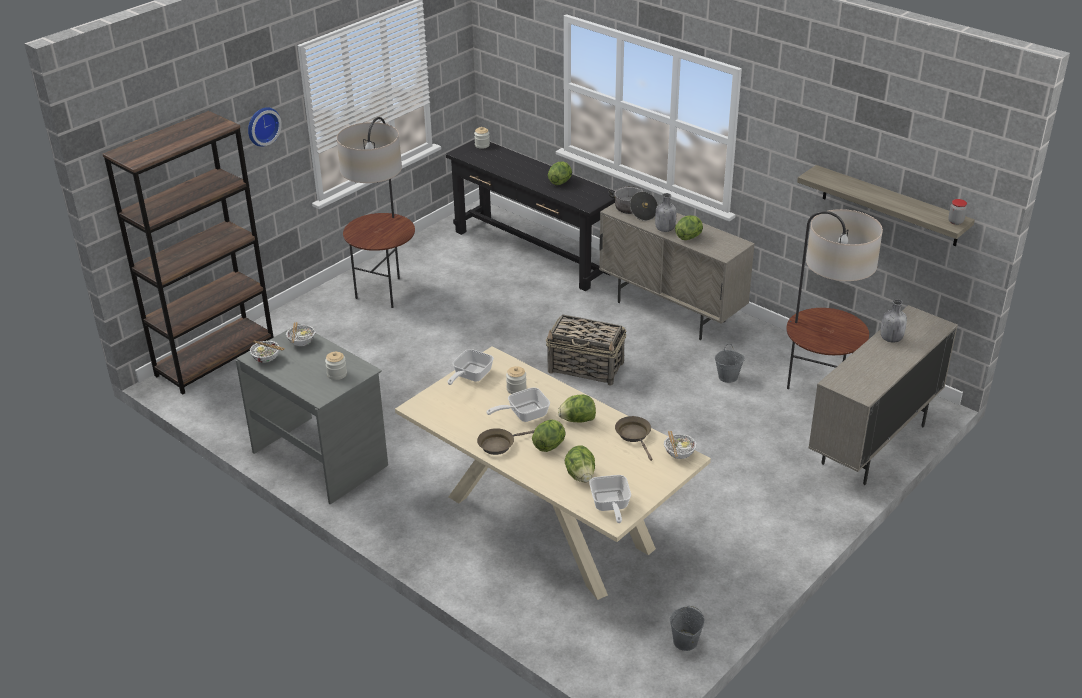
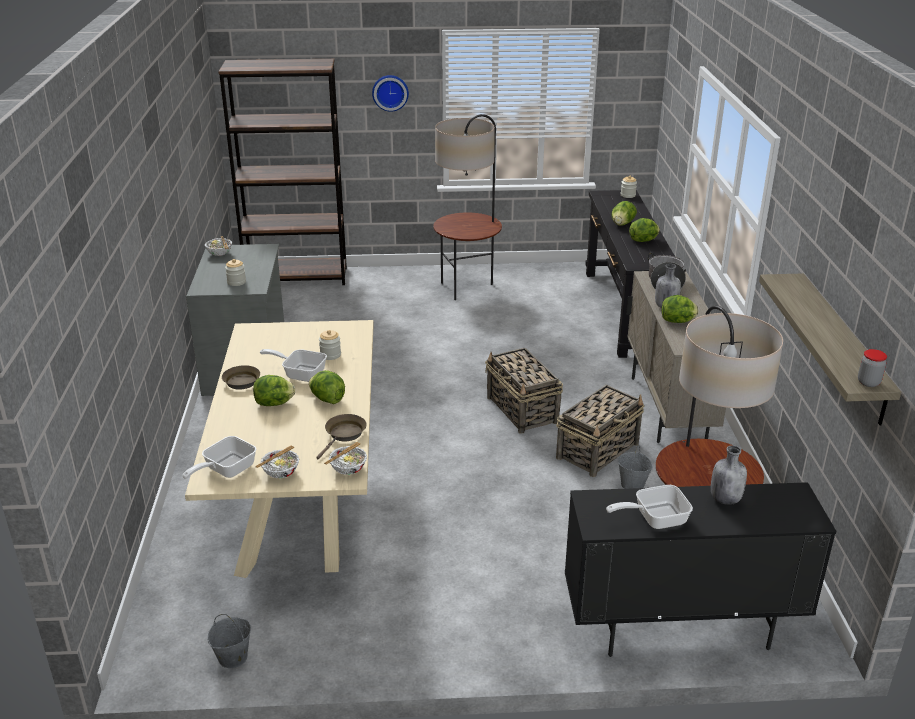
camera: 45 degrees right, 5 degrees down
(301, 342) = (256, 254): bowl -> bowl (280, 473)
(470, 376) = (318, 330): frying pan -> frying pan (654, 519)
(580, 475) = (251, 436): lettuce -> lettuce (622, 224)
(675, 367) = (598, 450): none -> basket
(873, 445) = (680, 629): beige cabinet -> black cabinet

